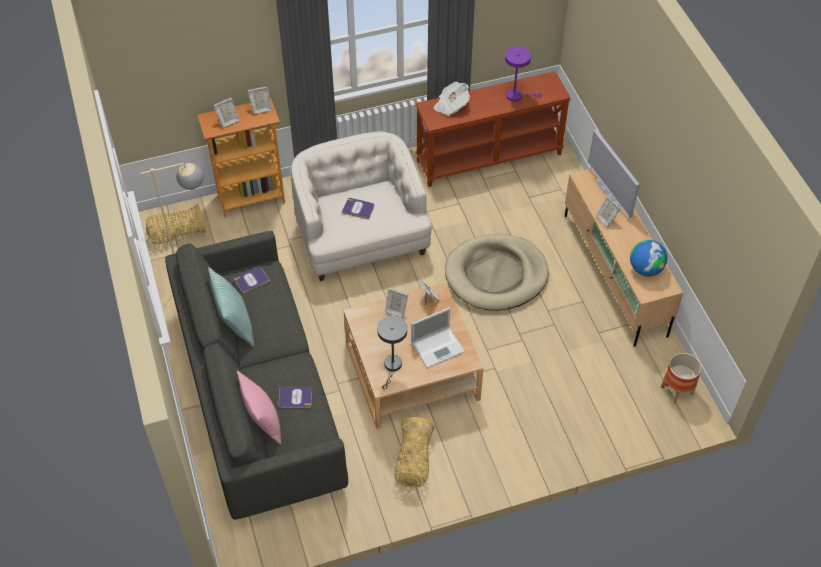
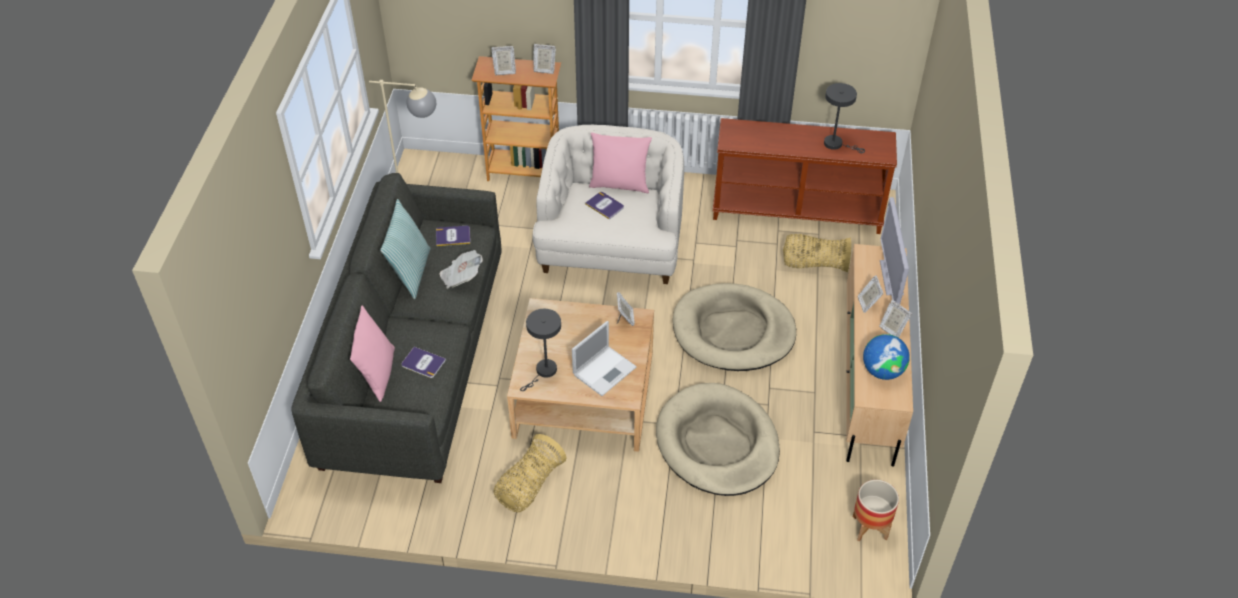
camera: 25 degrees right, 5 degrees down
(177, 234) = (432, 181): basket -> basket (814, 264)
(358, 186) = (619, 184): none -> pink pillow
(396, 310) = (583, 317): picture frame -> picture frame (892, 329)
(438, 347) = (605, 370): laptop -> laptop turned 45 degrees counterclockwise
(451, 106) = (757, 132): newspaper -> newspaper (461, 277)
(517, 96) = (836, 144): purple table lamp -> grey table lamp
(535, 370) = (717, 443): none -> beige dog bed

